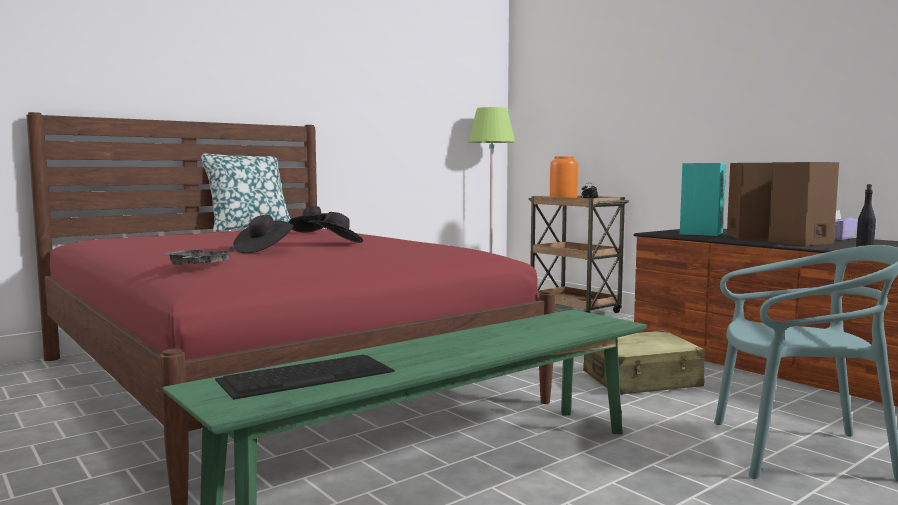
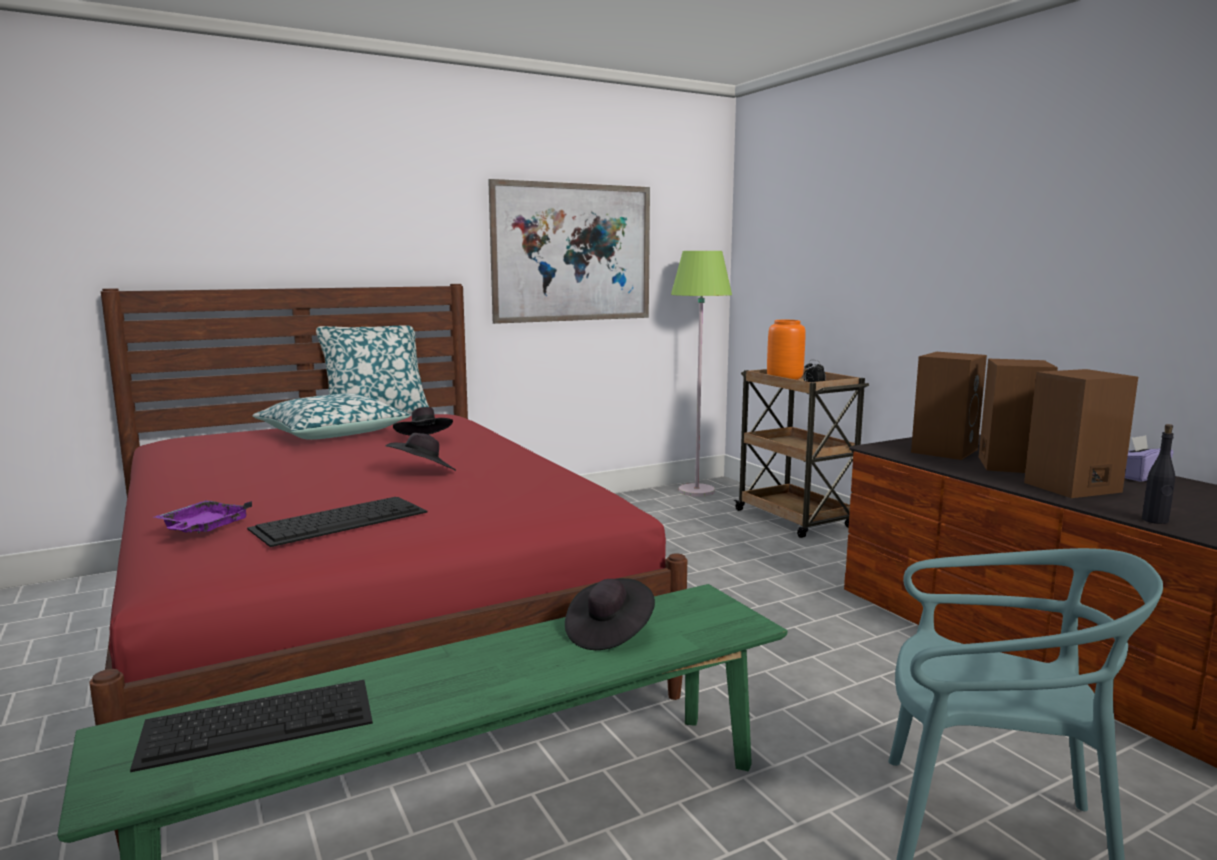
camera: 10 degrees right, 5 degrees up
(198, 265) = (203, 528): grey tray -> purple tray
(229, 233) = (332, 433): none -> pillow
(263, 250) = (319, 488): black hat -> black hat (609, 633)
(305, 260) = (341, 520): none -> keyboard
(395, 106) = (573, 253): none -> picture
(641, 380) = (824, 663): beige suitcase -> none
(700, 233) = (943, 450): turquoise speaker -> brown speaker

